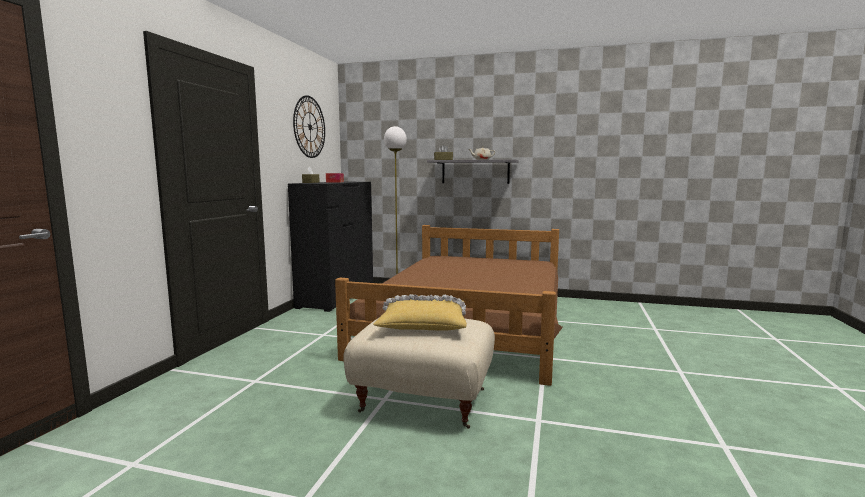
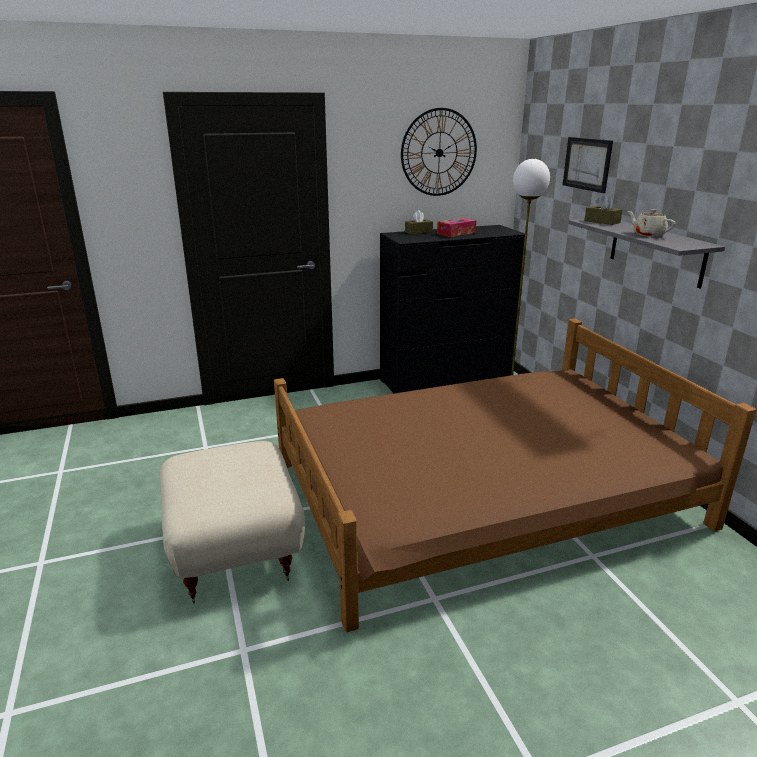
camera: 55 degrees right, 15 degrees up
(410, 133) = (587, 164): none -> picture
(423, 323) = (233, 472): yellow pillow -> none

